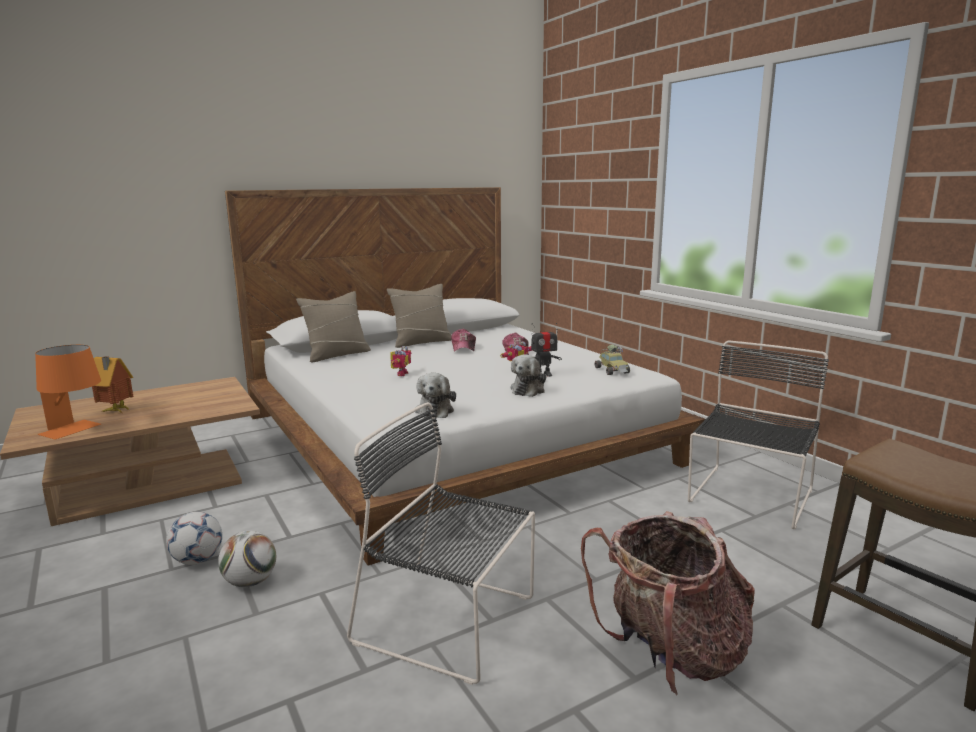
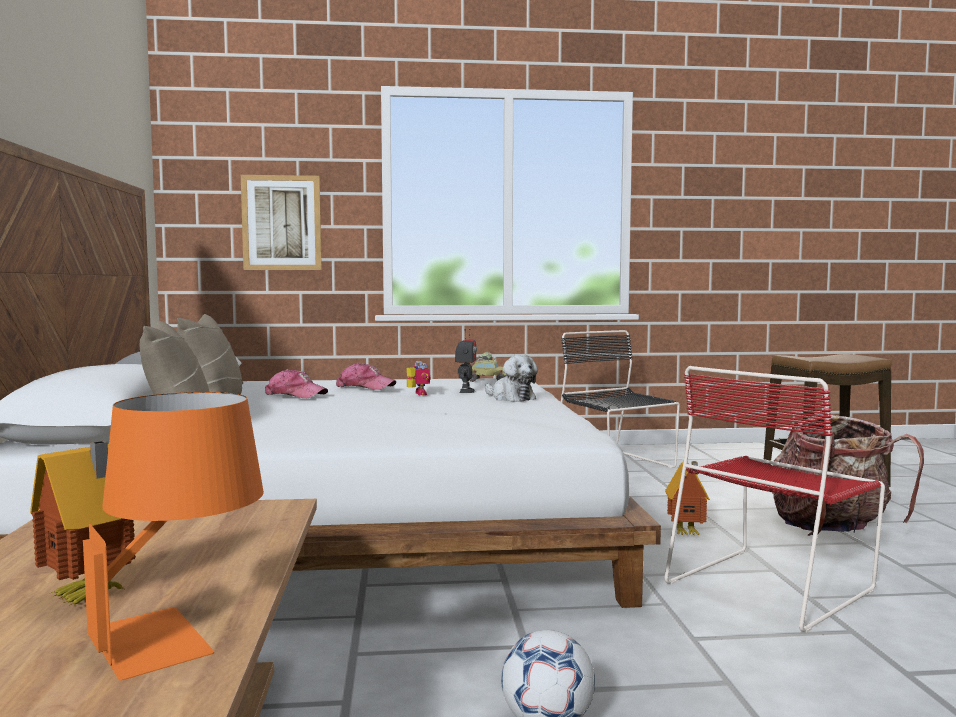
camera: 65 degrees left, 10 degrees down
(250, 582) = (643, 682): football -> none
(399, 374) = (373, 415): toy robot -> none
(434, 410) = (540, 419): plush toy -> none
(450, 621) = (772, 585): black chair -> red chair
(558, 564) = (688, 533): none -> toy house
(597, 205) = (281, 223): none -> picture

